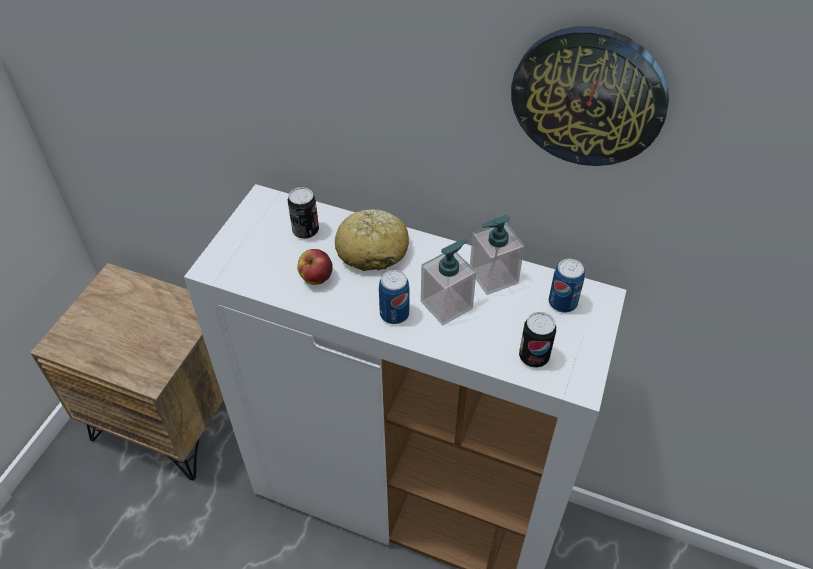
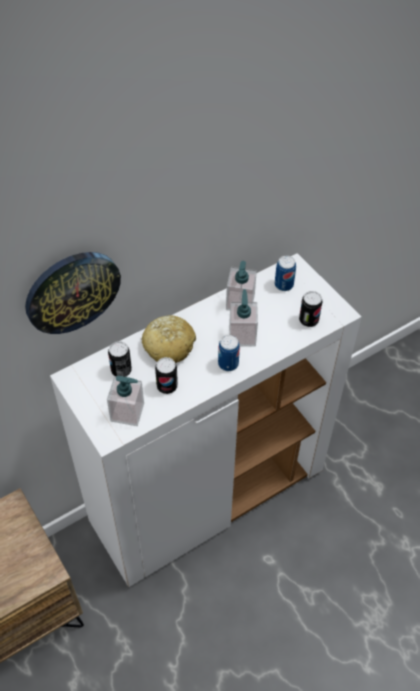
camera: 55 degrees left, 5 degrees up
(255, 265) = (127, 412): none -> soap dispenser
(316, 278) = (167, 386): apple -> can
(588, 96) = (257, 166): wall clock -> wall clock (72, 291)

